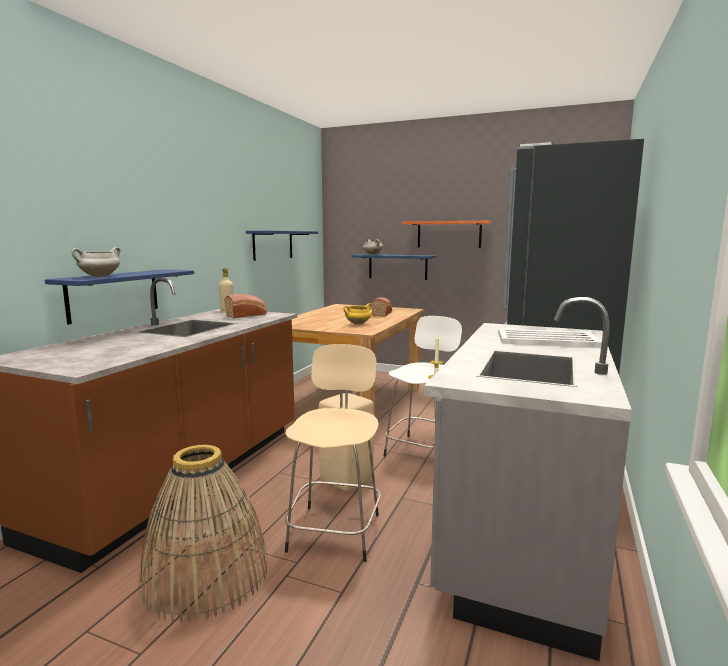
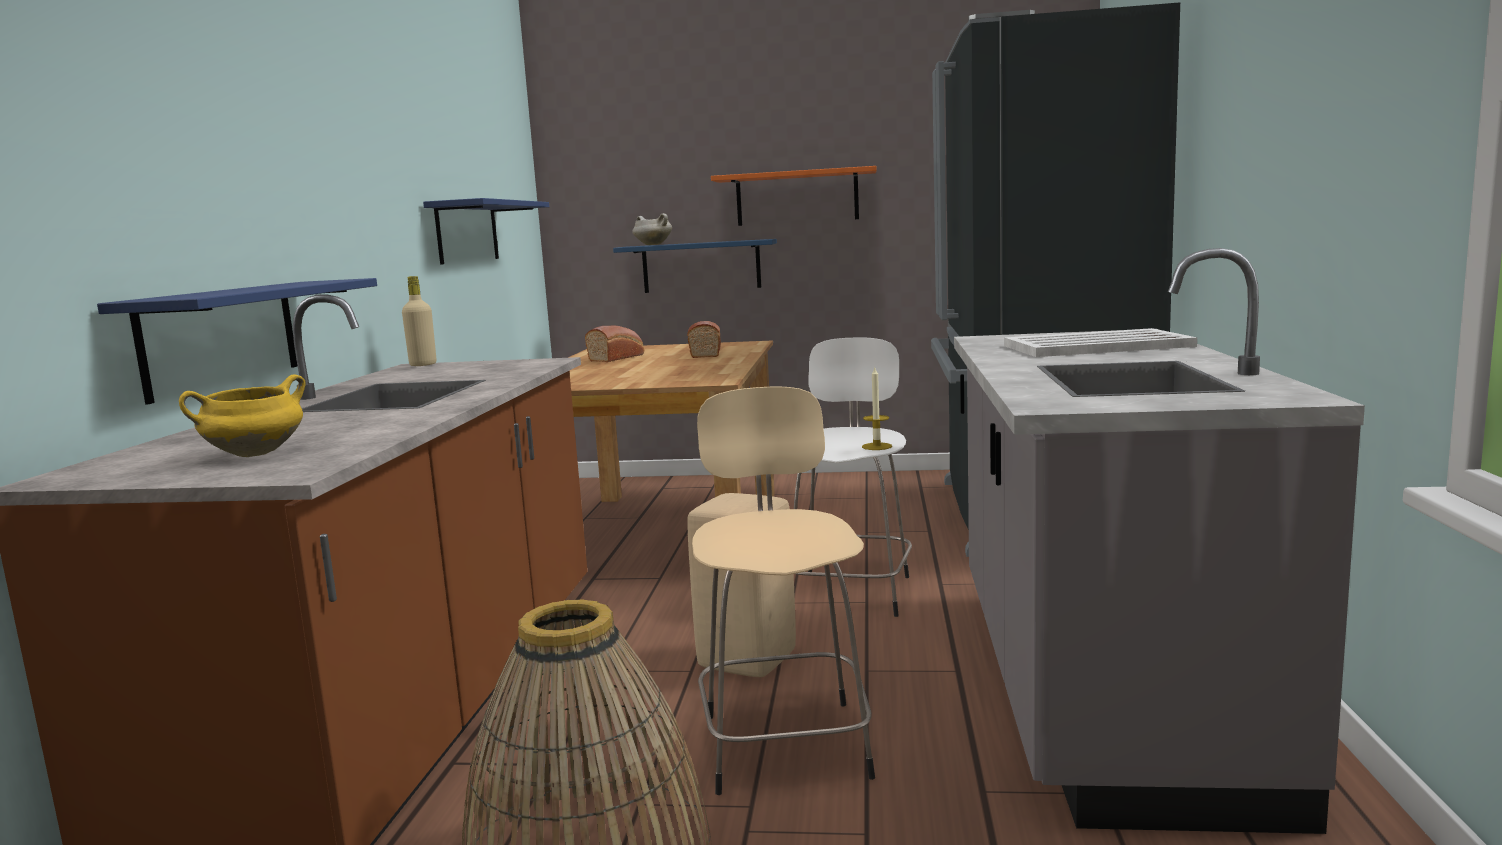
camera: 15 degrees left, 0 degrees up
(99, 276) = (214, 293): white cooking pot -> none
(247, 315) = (483, 367): bread -> bread (618, 357)
(357, 324) = (682, 371): yellow cooking pot -> yellow cooking pot (254, 454)

